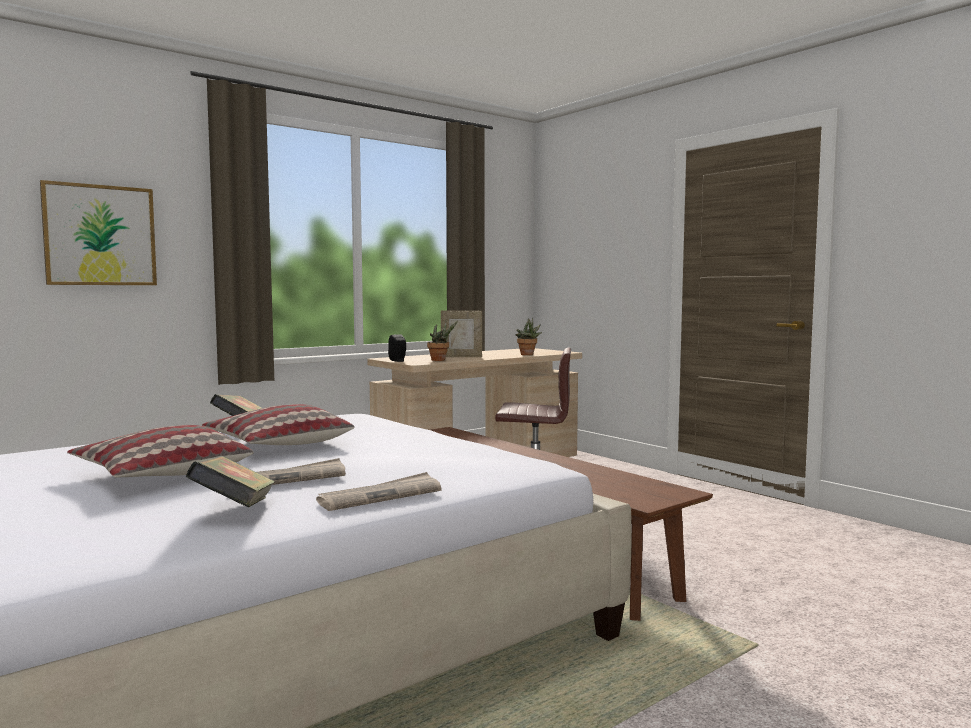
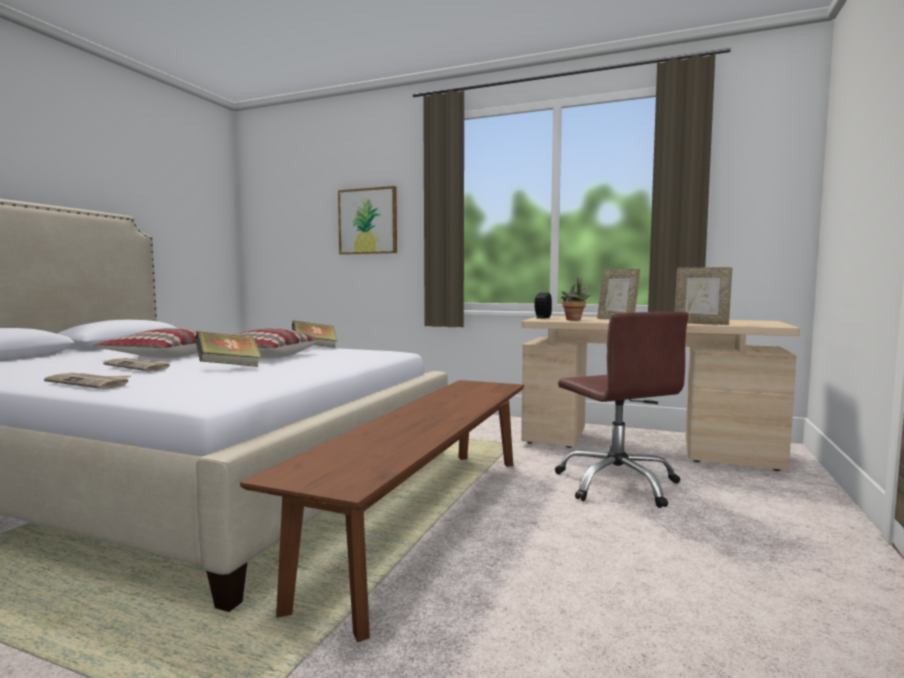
camera: 60 degrees right, 0 degrees up
(234, 510) = (59, 372): book -> book (229, 367)
(528, 355) = (701, 323): potted plant -> picture frame

